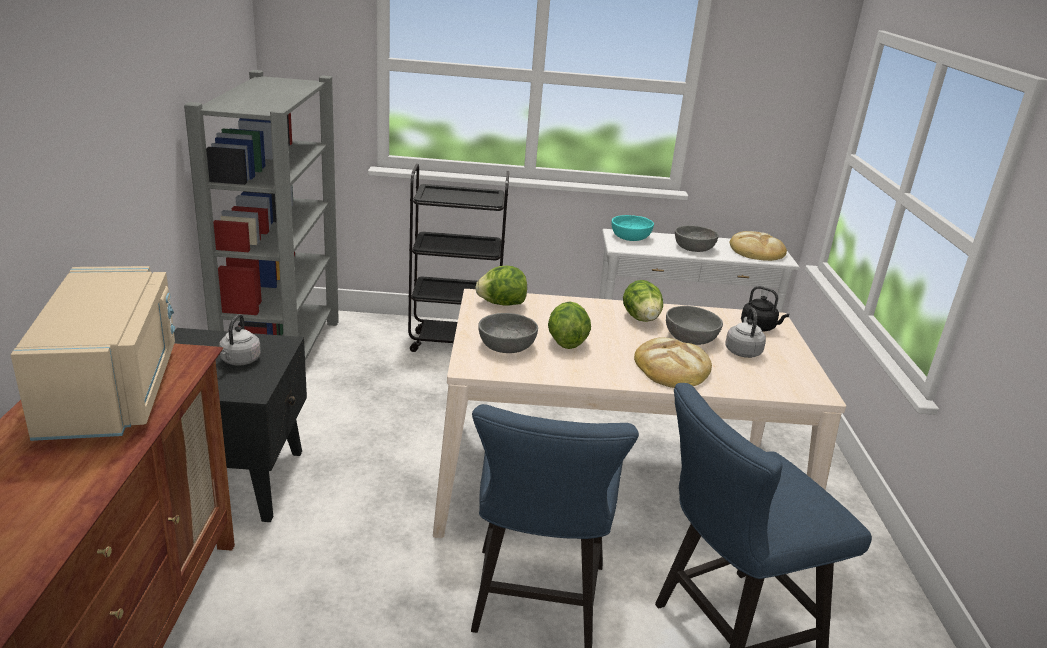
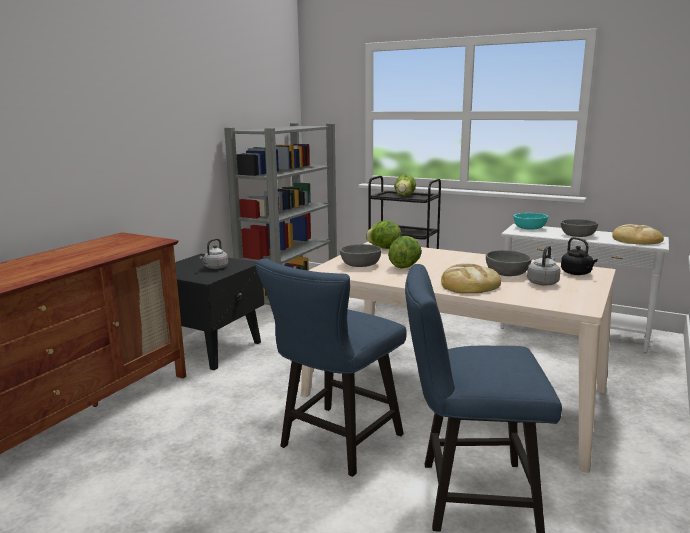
camera: 30 degrees right, 10 degrees down
(114, 390) = (105, 247): beige microwave -> none
(641, 319) = (479, 261): lettuce -> lettuce (404, 196)

